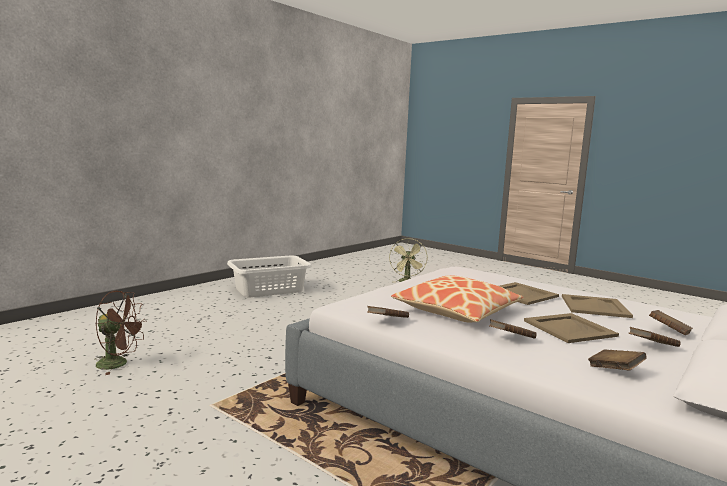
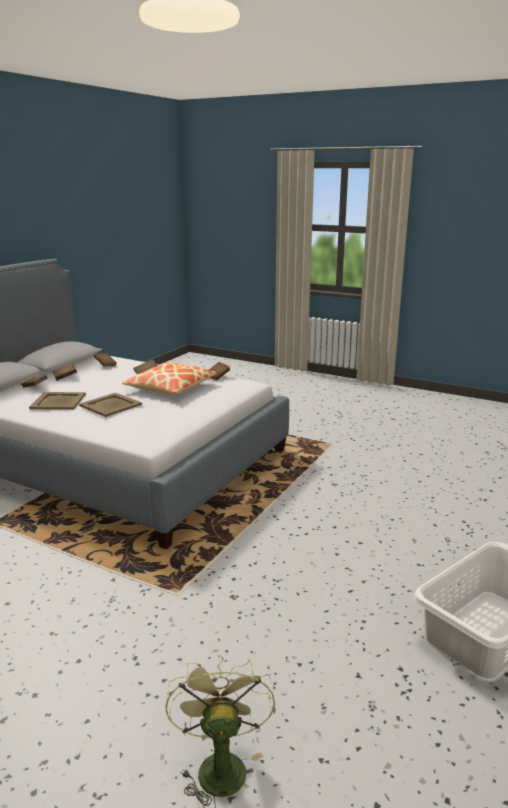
camera: 170 degrees right, 10 degrees up
(119, 364) = (440, 462): brown fan -> none
(569, 328) = (103, 382): beige tray -> none

